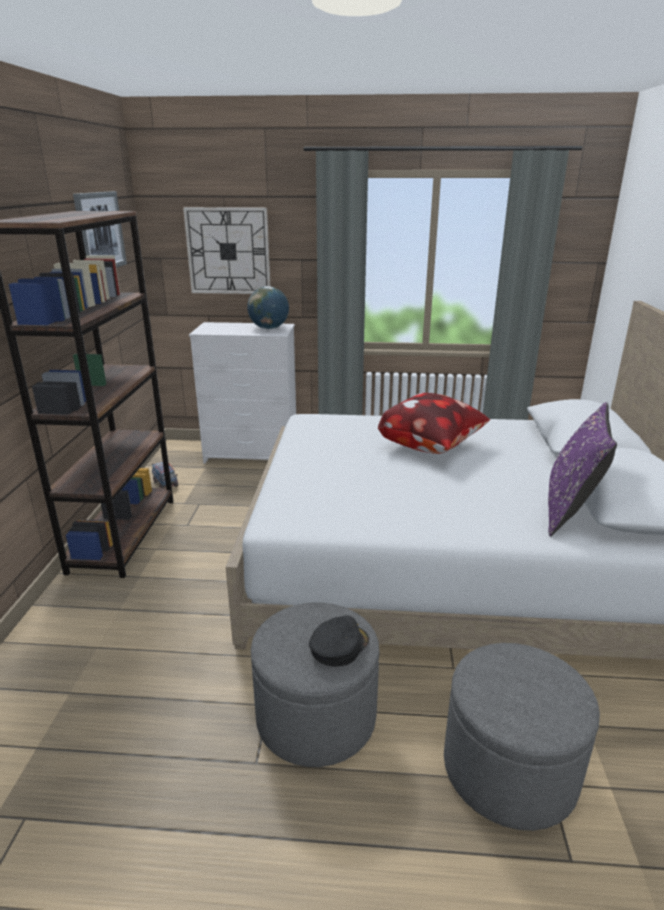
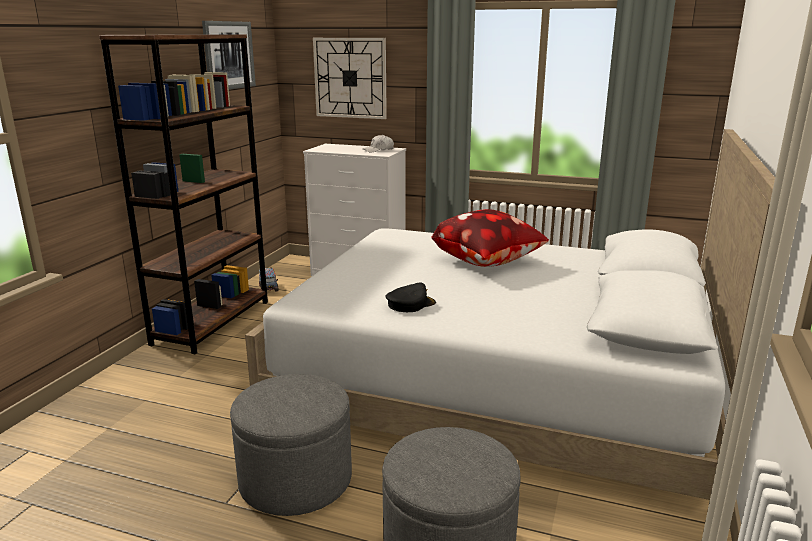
camera: 15 degrees right, 5 degrees down
(269, 328) = (378, 150): globe -> white cap
(338, 645) = (306, 405): black cap -> black cap (410, 304)
(570, 511) = (583, 324): purple pillow -> none

